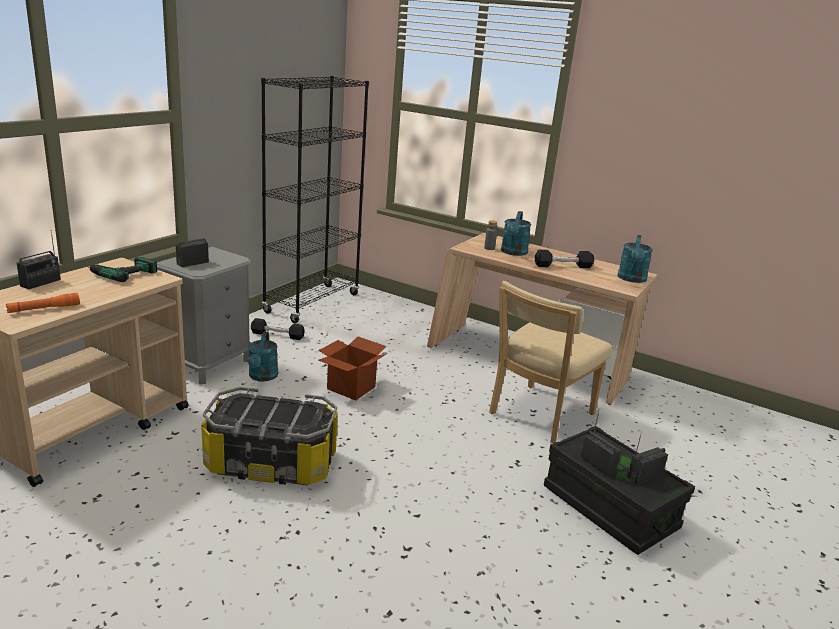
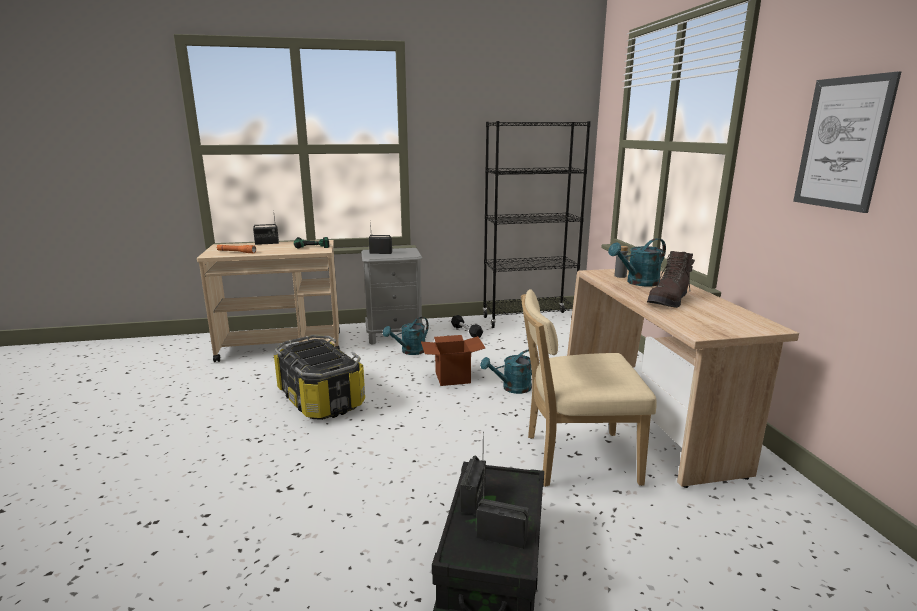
camera: 50 degrees right, 5 degrees down
(563, 266) = (669, 301): black dumbbell -> brown boot
(632, 279) = (736, 328): turquoise watering can -> turquoise watering can (512, 388)
(664, 140) = (842, 143): none -> picture

